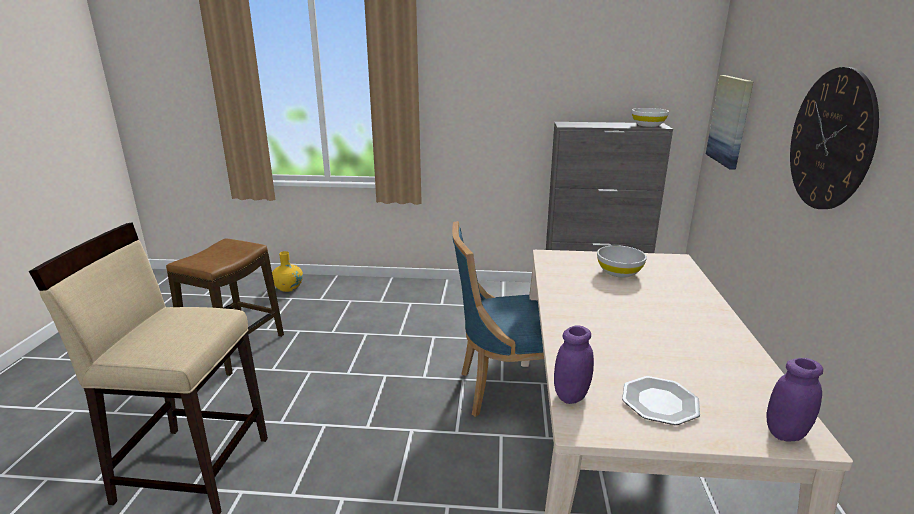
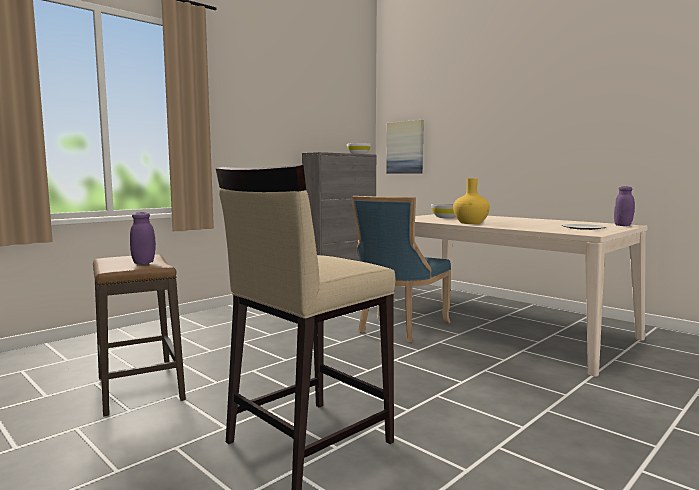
camera: 50 degrees left, 15 degrees down
(288, 288) = (83, 347): yellow vase -> yellow vase (470, 223)
(571, 396) = (562, 231): purple jar -> purple jar (144, 263)
(831, 140) = (508, 131): wall clock -> none

